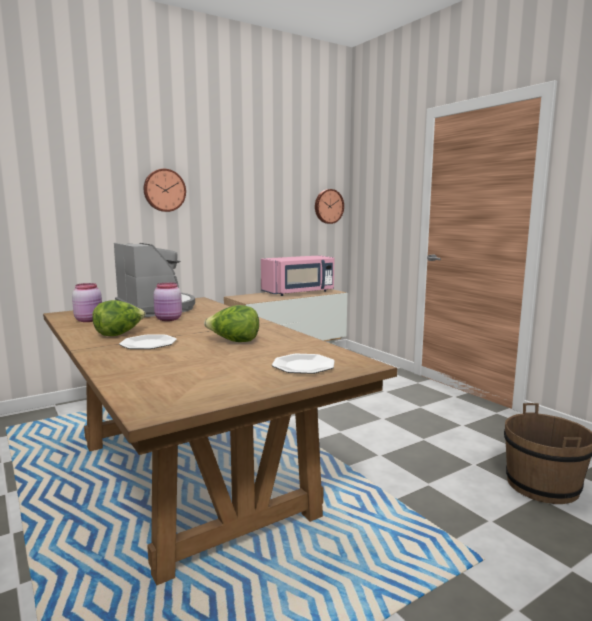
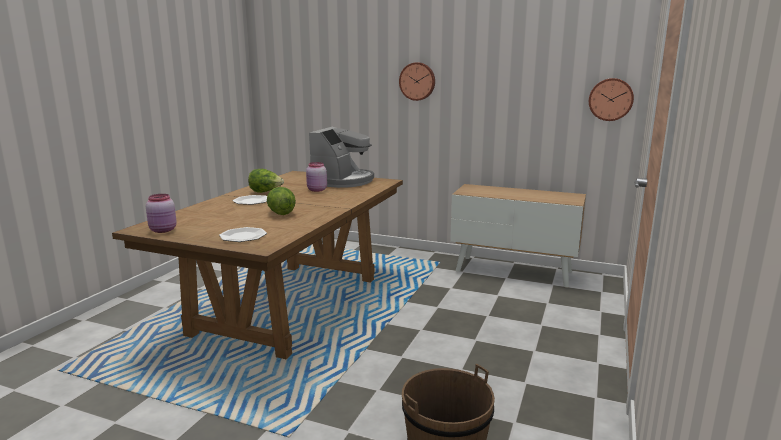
camera: 55 degrees right, 5 degrees up
(90, 320) = (289, 180): pink jar -> pink jar (163, 230)
(299, 292) = (536, 195): pink microwave -> none

